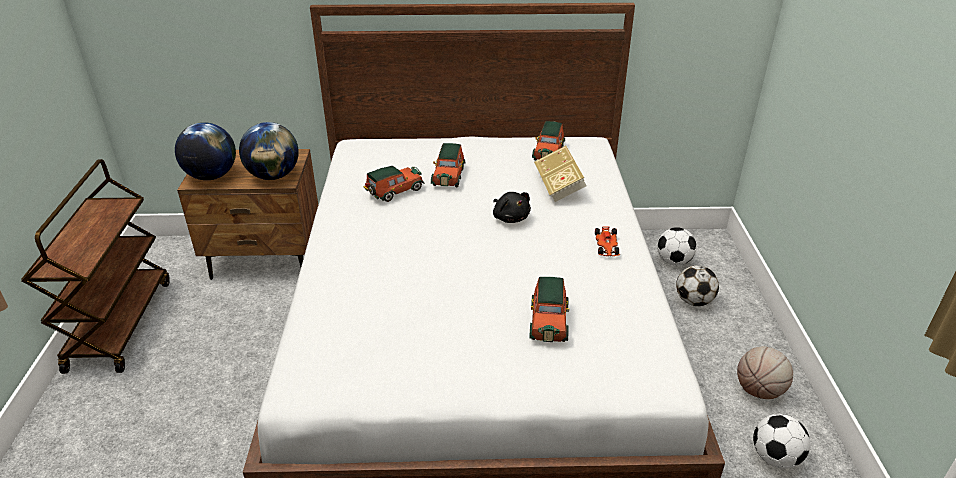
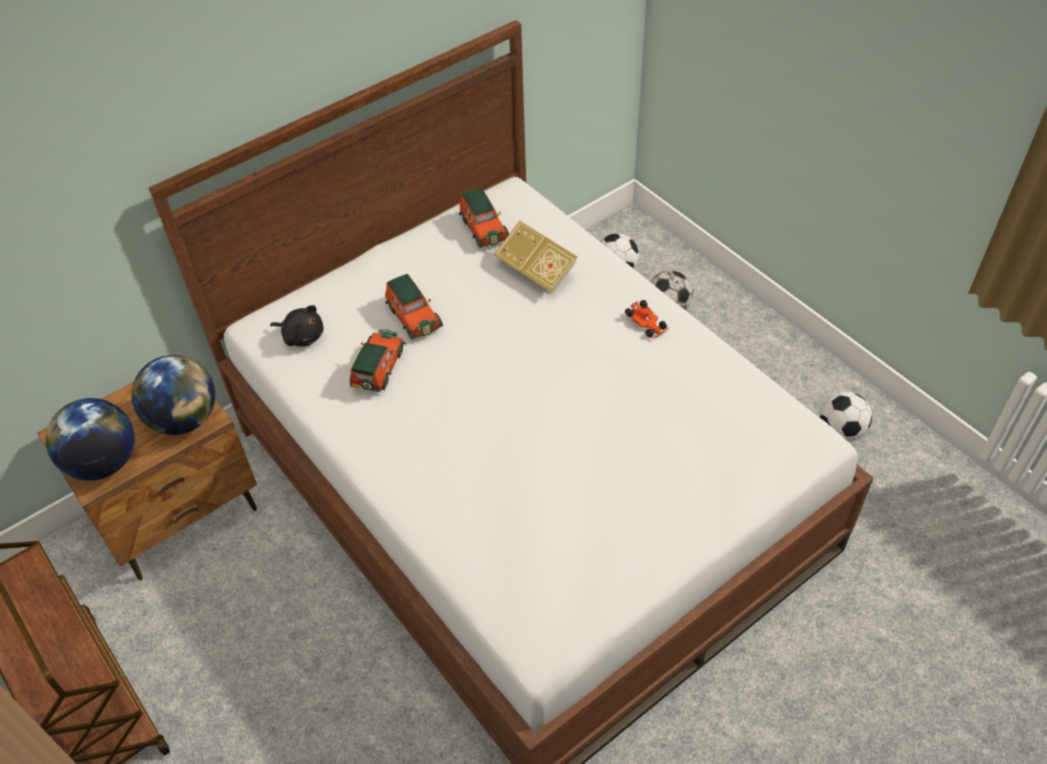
camera: 35 degrees left, 15 degrees up
(510, 217) = (528, 337): black plush toy -> black plush toy (302, 336)
(548, 321) = (674, 437): toy car -> none
(759, 390) = (786, 374): basketball -> none

